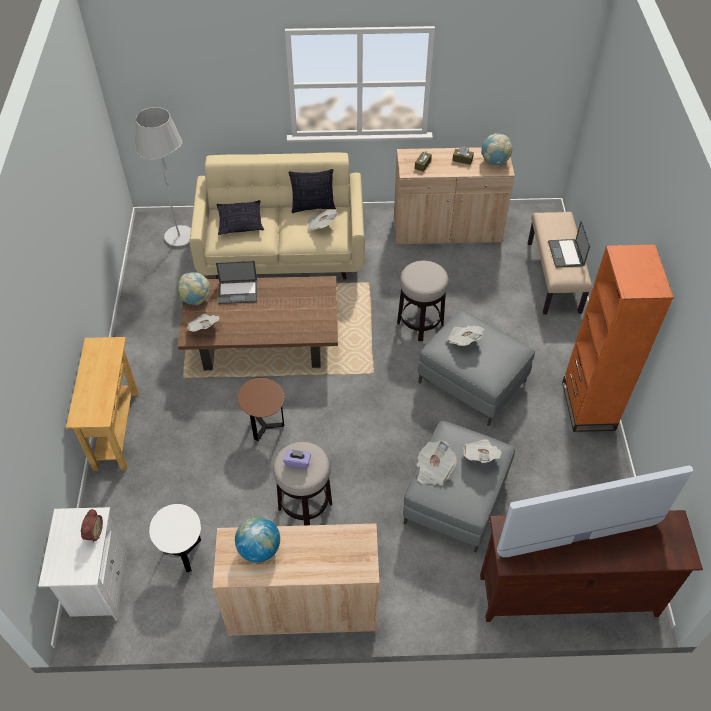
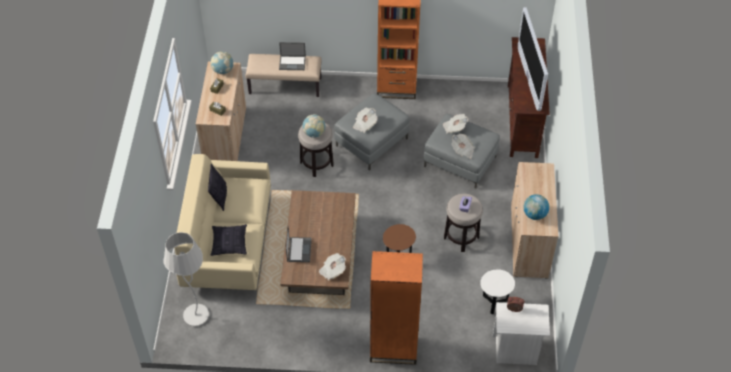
camera: 85 degrees left, 0 degrees up
(116, 429) = (393, 349): beige console table -> orange bookcase
(195, 299) = (302, 276): globe -> globe (314, 133)
(321, 225) = (242, 192): newspaper -> none

